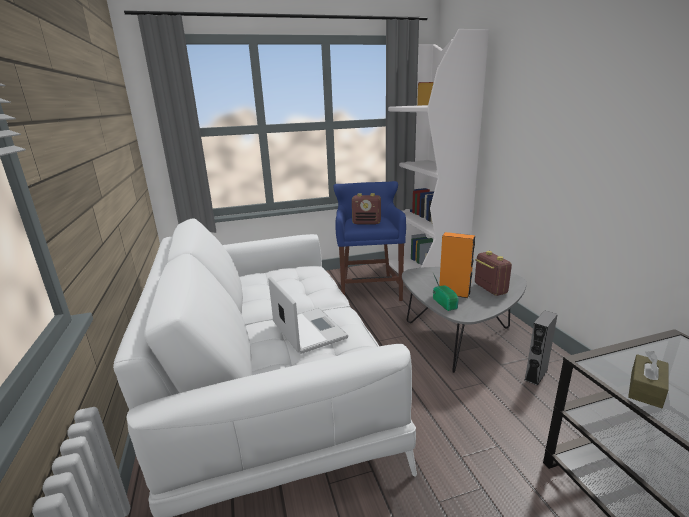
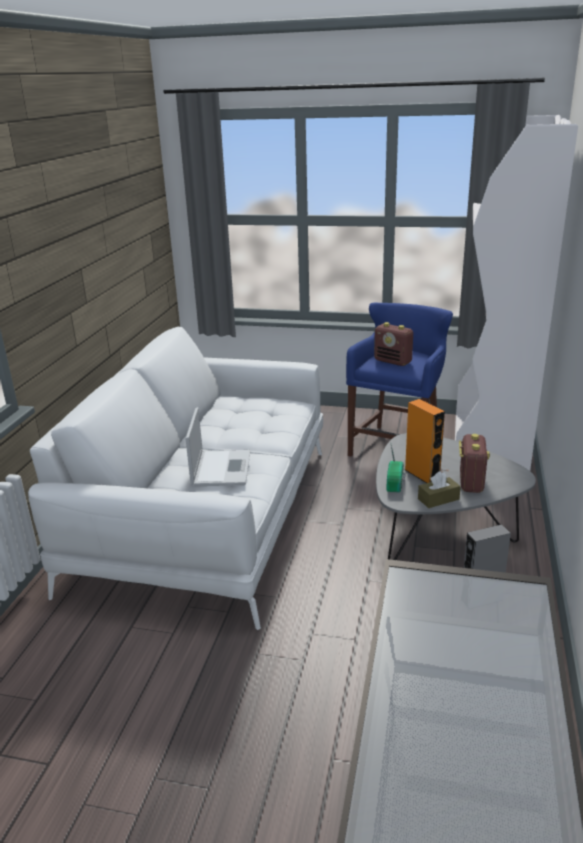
camera: 30 degrees right, 5 degrees up
(646, 388) = (412, 605): brown tissue box -> brown tissue box (438, 499)

